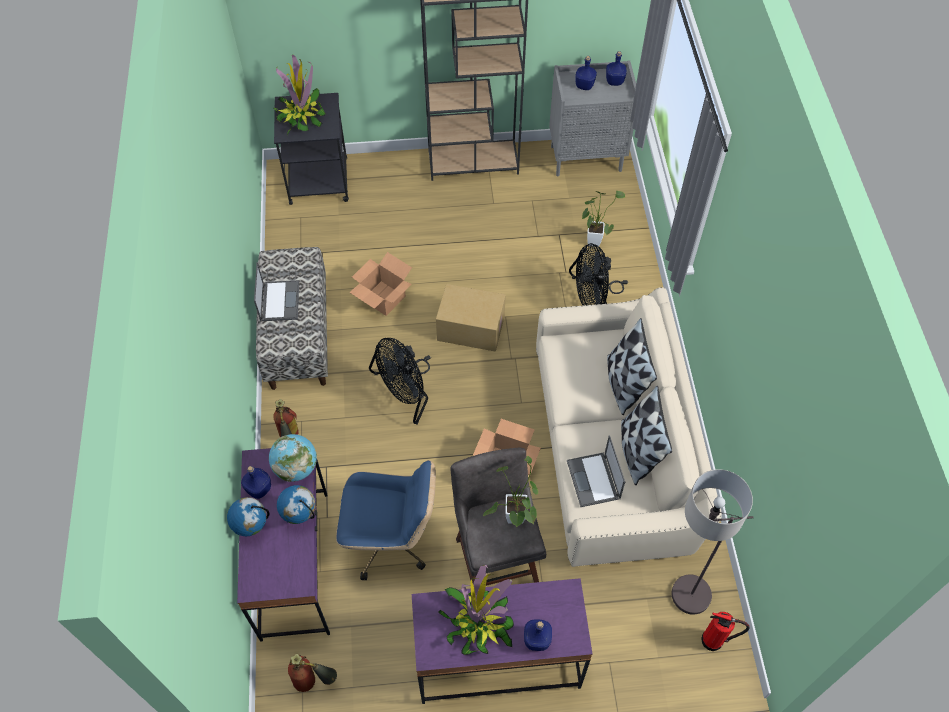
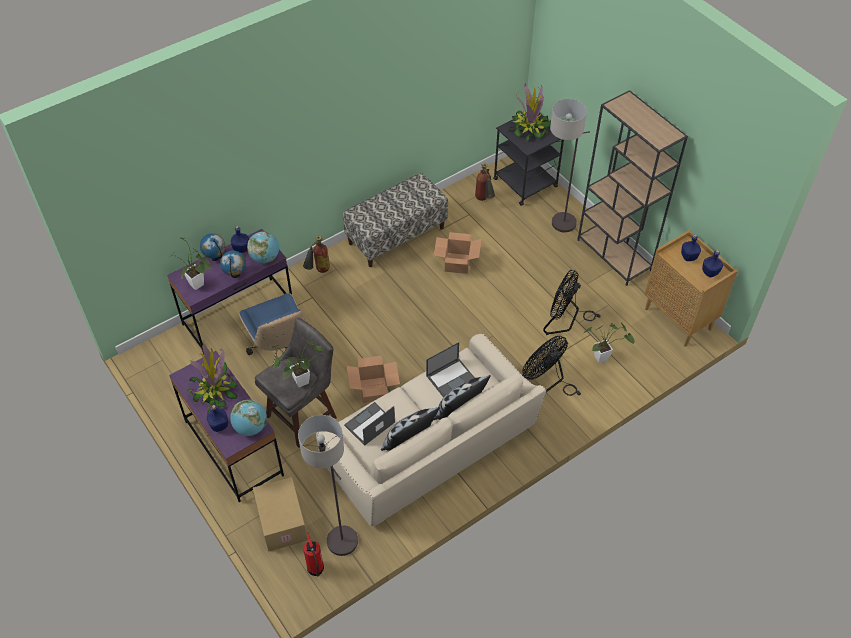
camera: 60 degrees right, 5 degrees down
(279, 300) = (391, 200): laptop -> laptop (451, 377)
(288, 570) = (198, 287): none -> potted plant
(314, 682) = (171, 362): fire extinguisher -> fire extinguisher (484, 200)
(397, 186) = (556, 224): none -> grey floor lamp
(406, 388) = (396, 309): black fan -> black fan (566, 316)
(470, 329) = (467, 321): cardboard box -> cardboard box (281, 521)
(560, 603) = (251, 427): none -> globe
(586, 158) = (678, 319): grey cabinet -> brown cabinet

